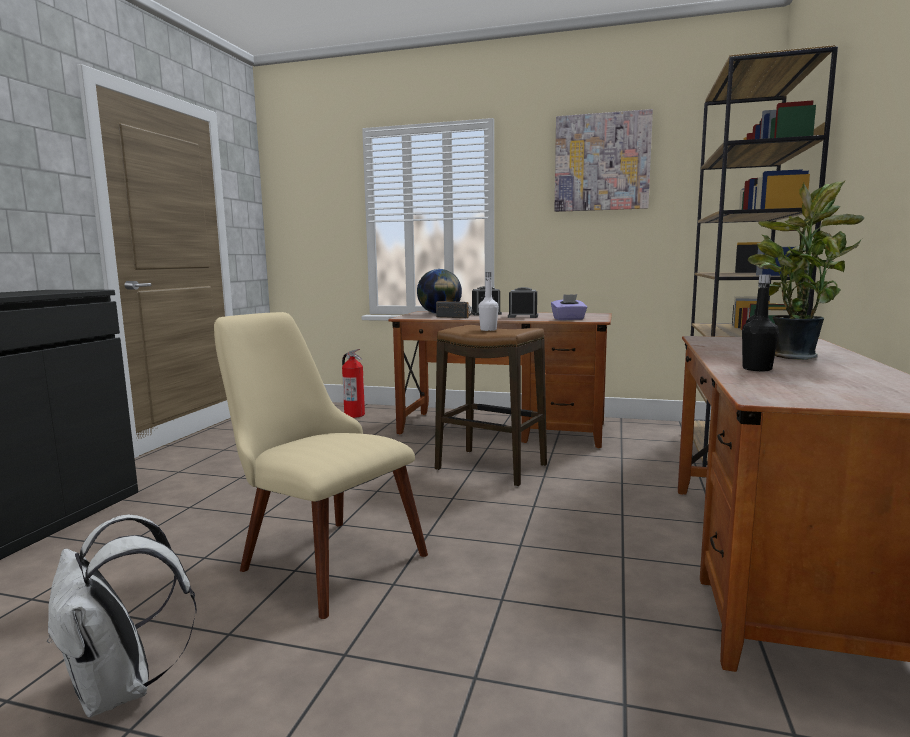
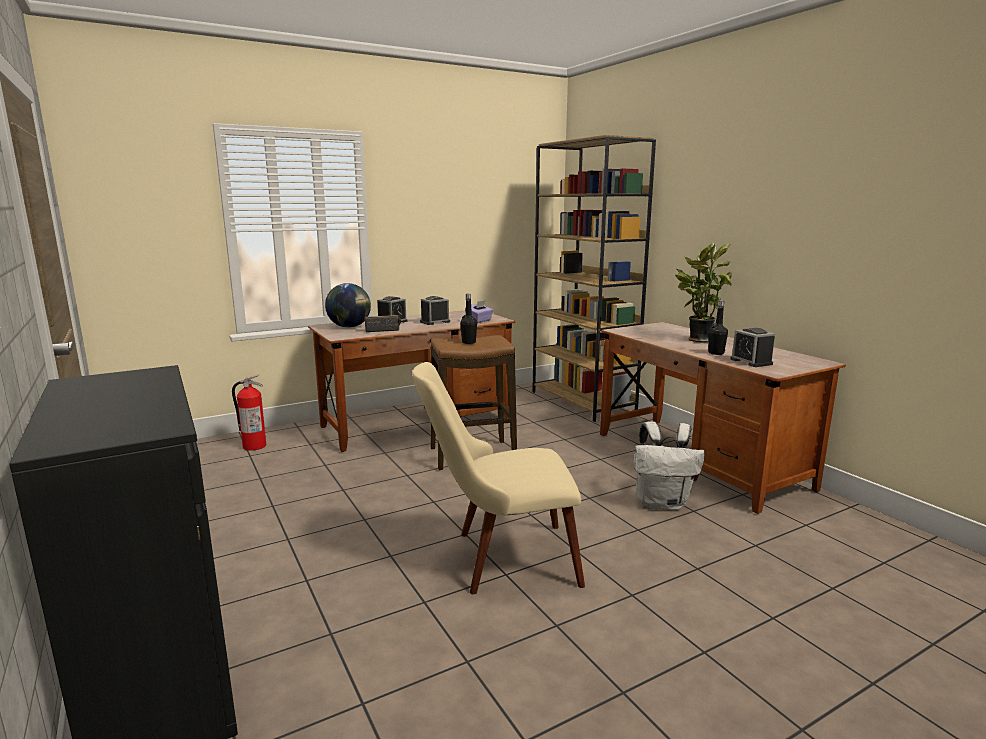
camera: 45 degrees left, 5 degrees up
(121, 689) = (572, 685): white backpack -> white backpack (662, 503)
(488, 330) = (468, 342): white bottle -> black bottle
(602, 162) = (456, 181): picture -> none
(778, 383) = (751, 362): none -> alarm clock

